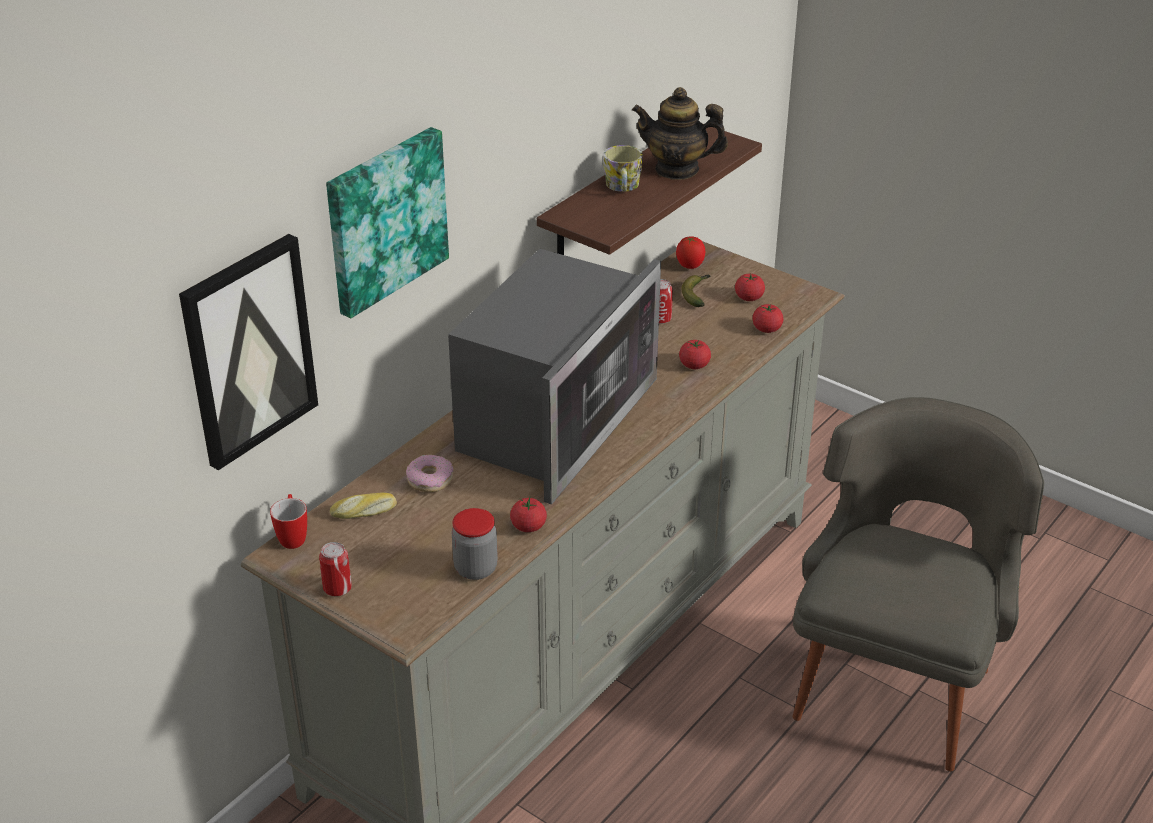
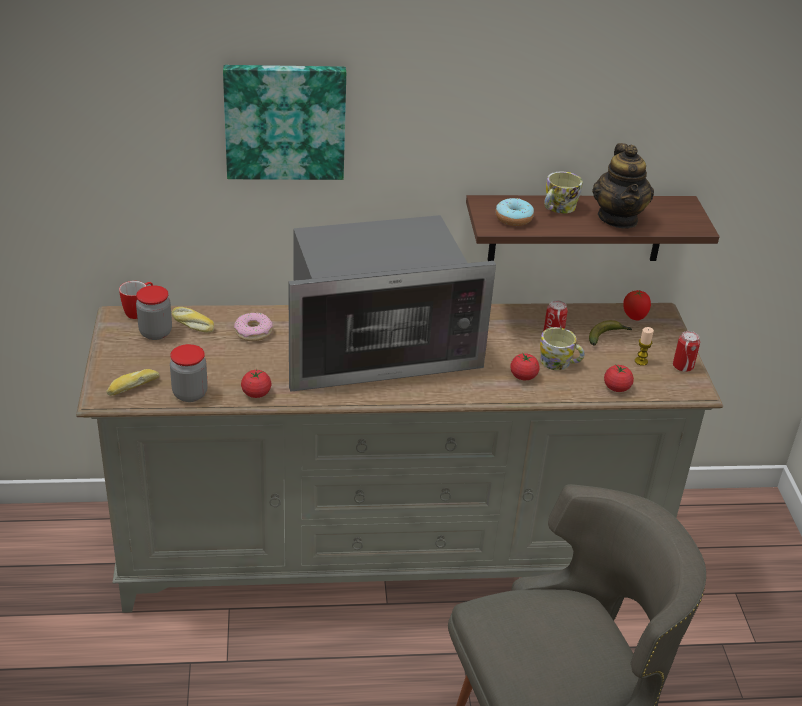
camera: 45 degrees right, 0 degrees up
(248, 350) = (132, 159): picture -> none
(337, 588) = (112, 352): can -> can (682, 367)
(344, 543) = (155, 332): none -> jar
(415, 601) = (133, 386): none -> bread
(609, 215) = (513, 218): none -> donut
(677, 169) = (618, 218): teapot -> teapot turned 150 degrees counterclockwise
(700, 337) = (559, 363): none -> mug
(749, 298) = (641, 361): tomato -> candle

